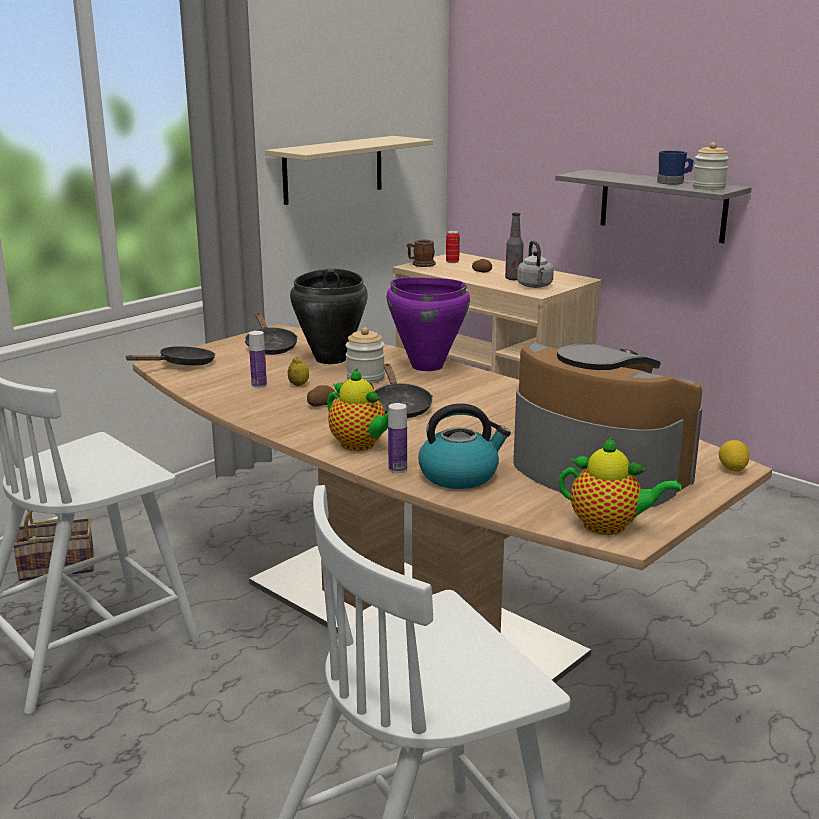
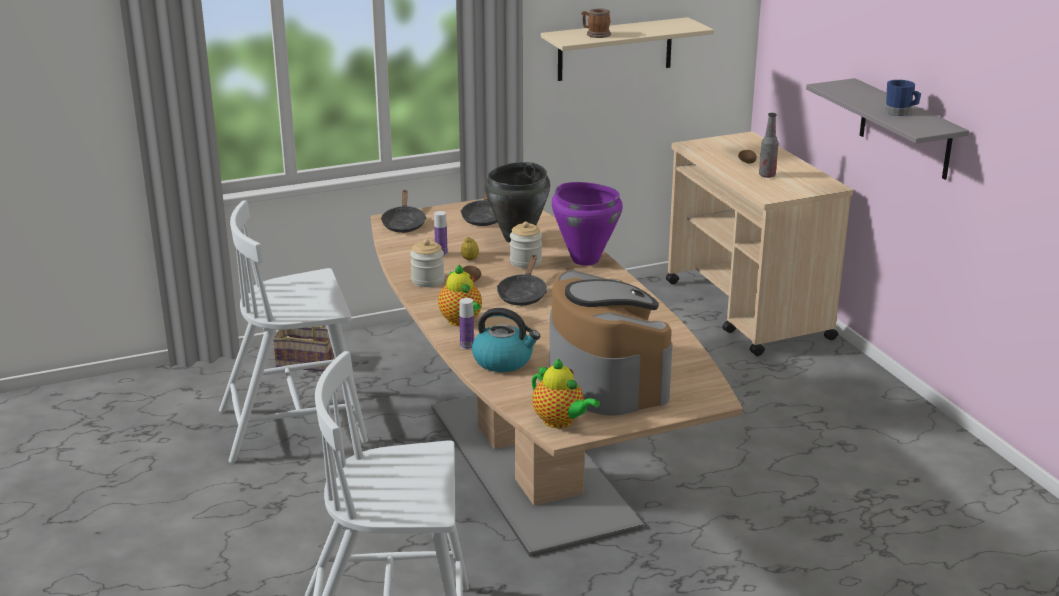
camera: 25 degrees right, 5 degrees up
(182, 365) = (403, 224): black frying pan -> black frying pan turned 105 degrees clockwise
(421, 264) = (700, 144): mug -> mug (595, 34)
(452, 262) = (733, 145): can -> none
(535, 286) = (776, 188): grey kettle -> none
(708, 187) = (920, 126): jar -> jar (428, 280)
(732, 469) = (709, 401): lemon -> none

